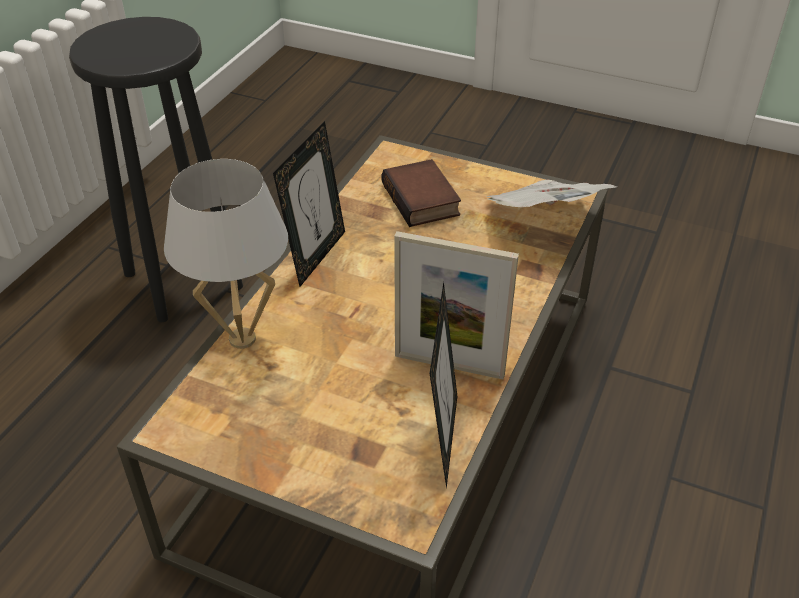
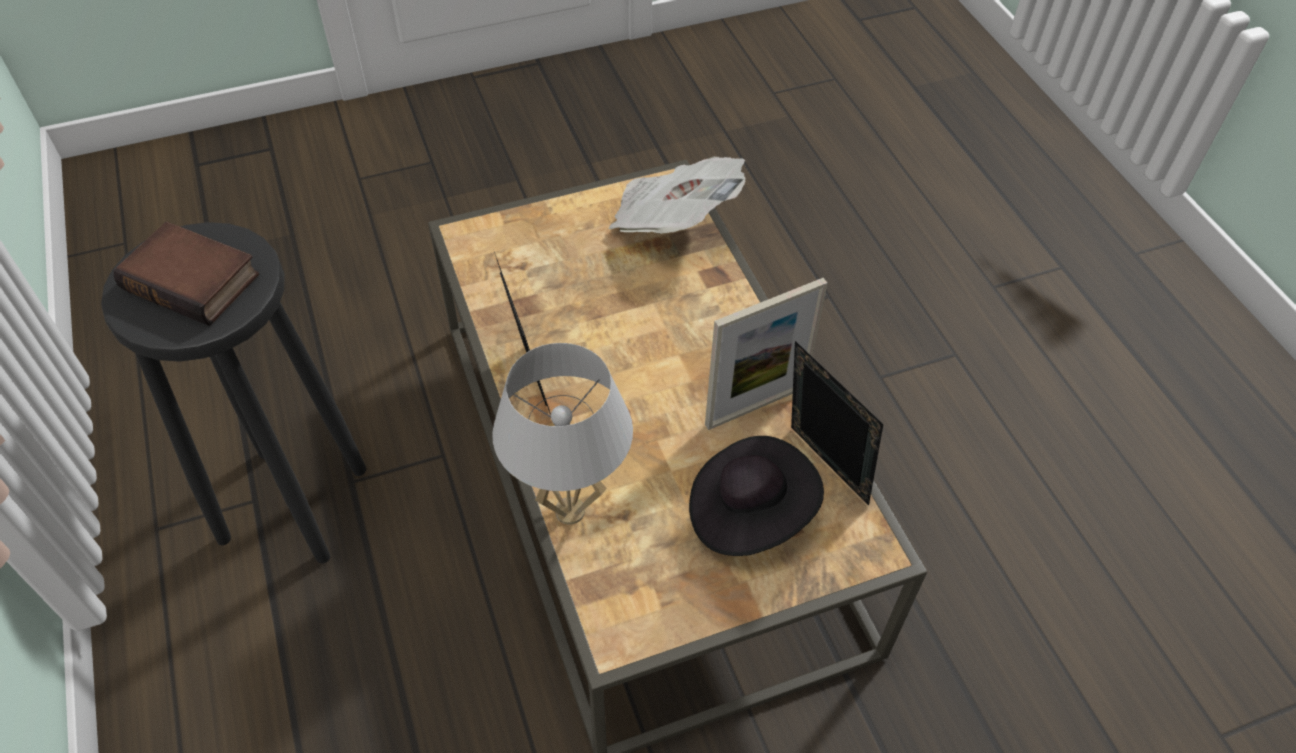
camera: 45 degrees left, 10 degrees up
(352, 425) = (748, 512): none -> black hat
(423, 200) = (553, 267): book -> book (195, 280)

